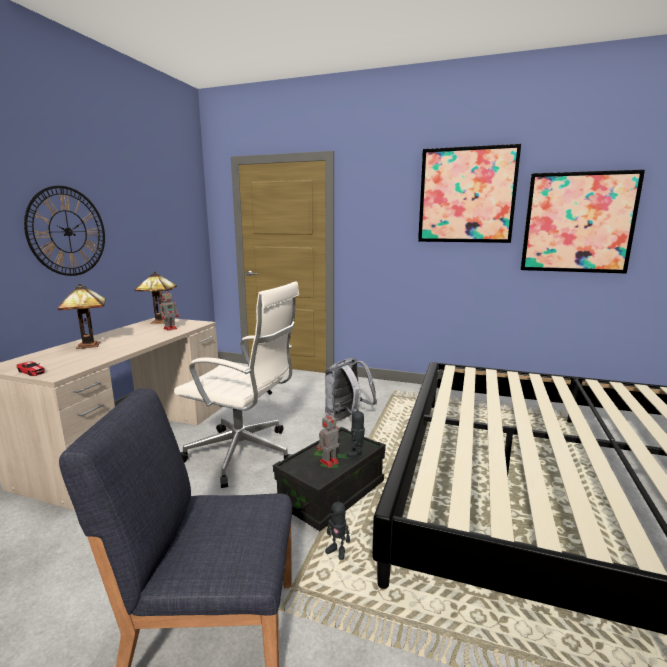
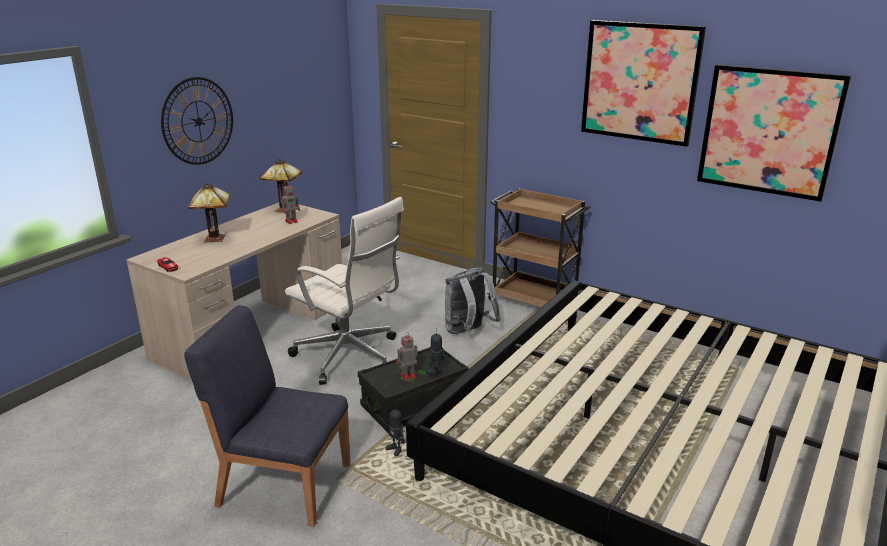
camera: 15 degrees right, 10 degrees up
(386, 388) = (534, 301): none -> brown cart

